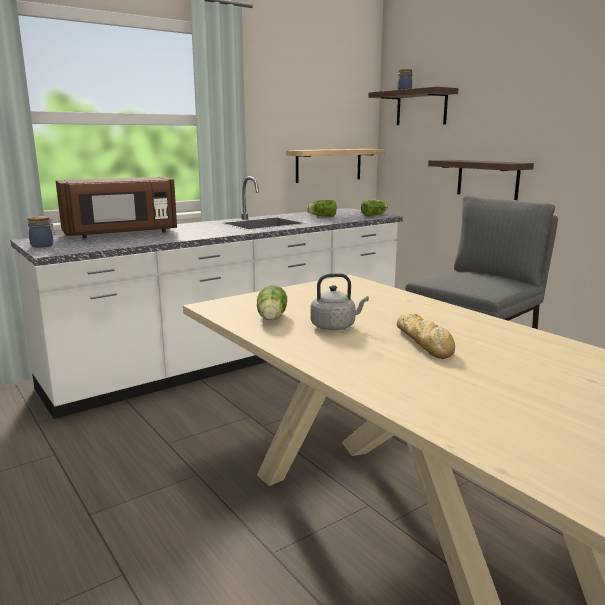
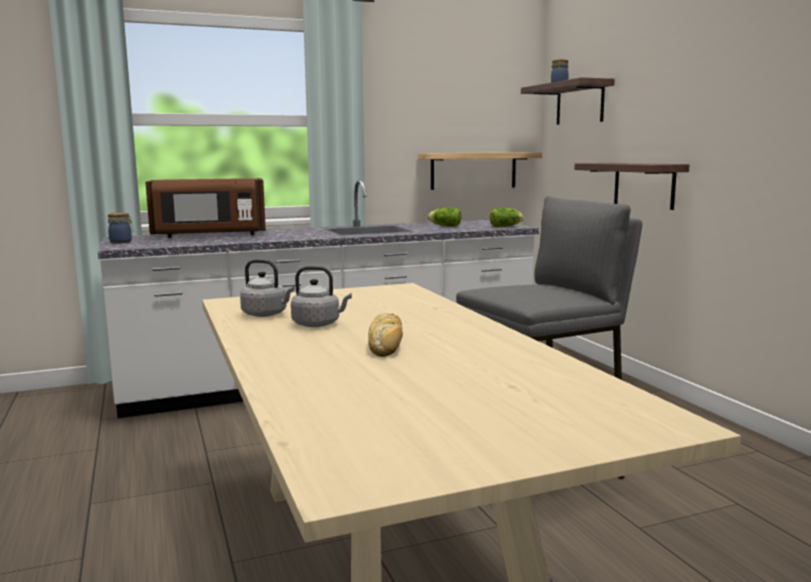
camera: 15 degrees right, 5 degrees down
(271, 319) = (266, 314): lettuce -> grey kettle

